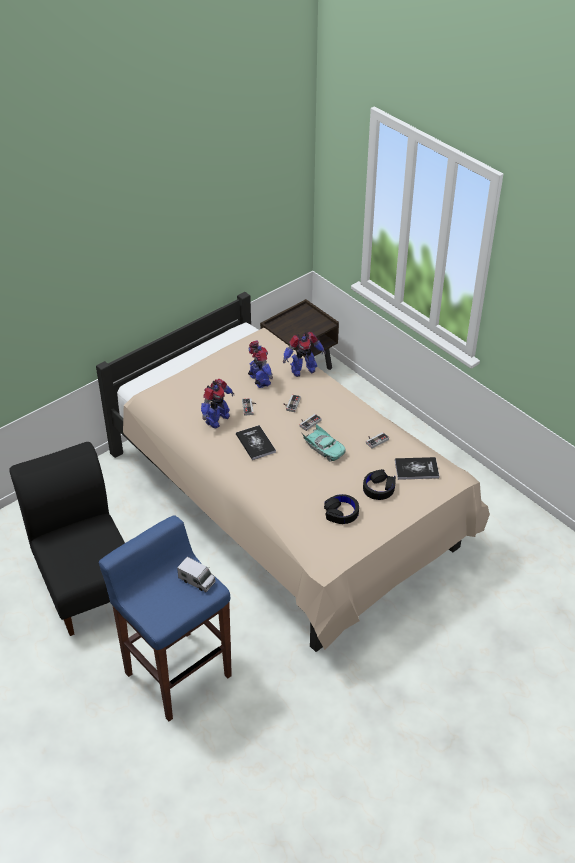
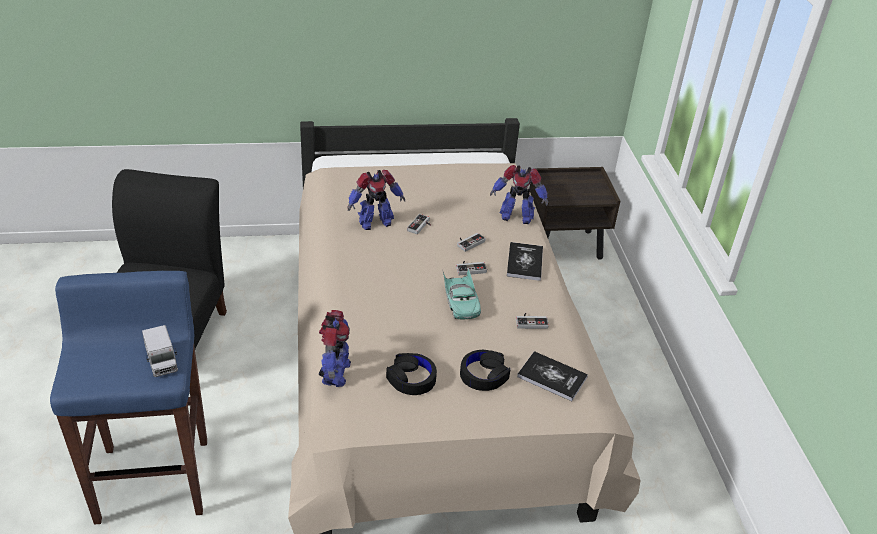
camera: 30 degrees right, 5 degrees down
(255, 443) = (390, 262): book -> book (524, 262)
(259, 380) = (457, 206): toy robot -> toy robot (335, 373)

